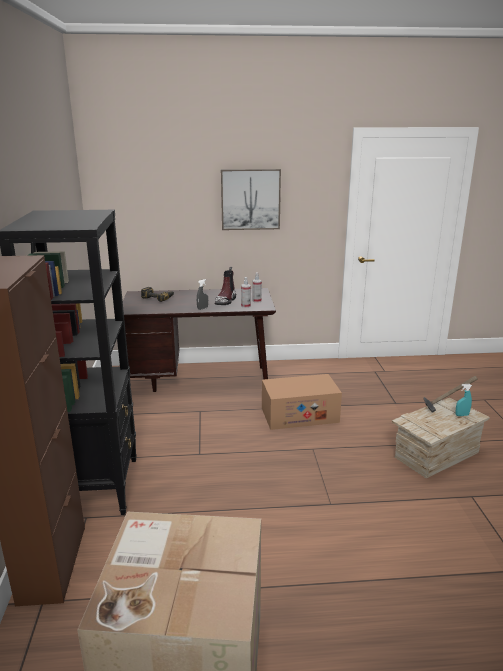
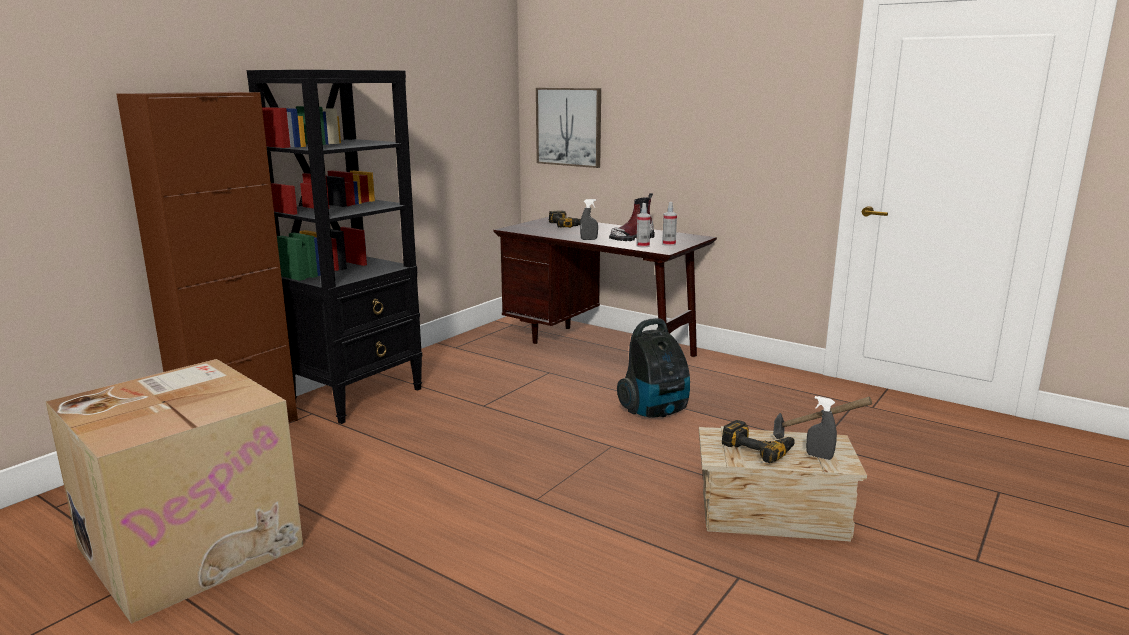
camera: 40 degrees right, 5 degrees down
(250, 199) = (704, 103): picture -> picture (569, 127)
(299, 415) = (655, 411): cardboard box -> vacuum cleaner
(435, 421) = (759, 447): none -> power drill
(462, 415) = (819, 456): turquoise spray bottle -> grey spray bottle

